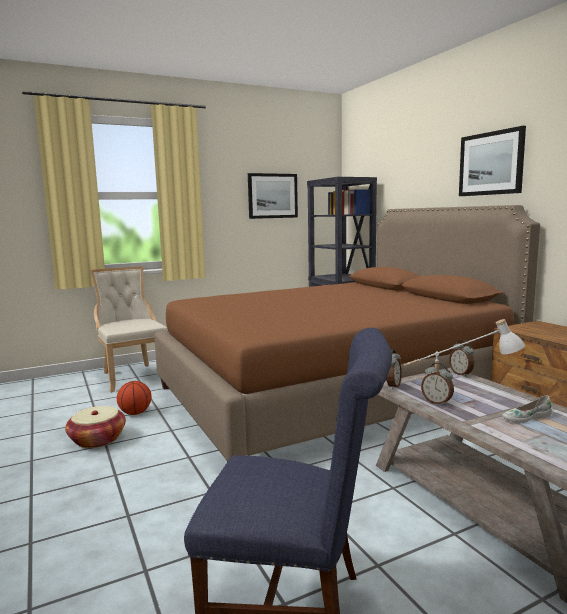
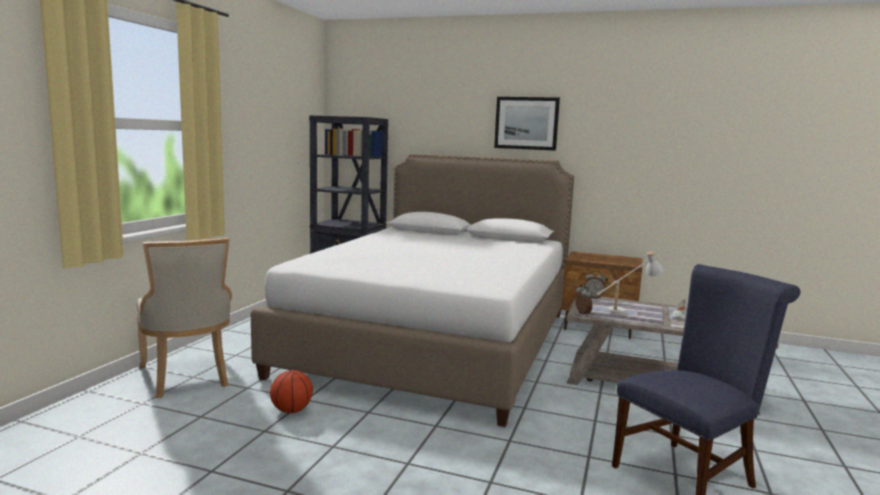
camera: 45 degrees left, 0 degrees up
(97, 440) = (313, 446): basket -> none
(133, 376) = (187, 377): beige chair -> beige chair turned 135 degrees counterclockwise
(272, 196) = (275, 130): picture -> none
(331, 393) = (435, 342): brown bed -> white bed
(437, 402) = (627, 318): alarm clock -> none

